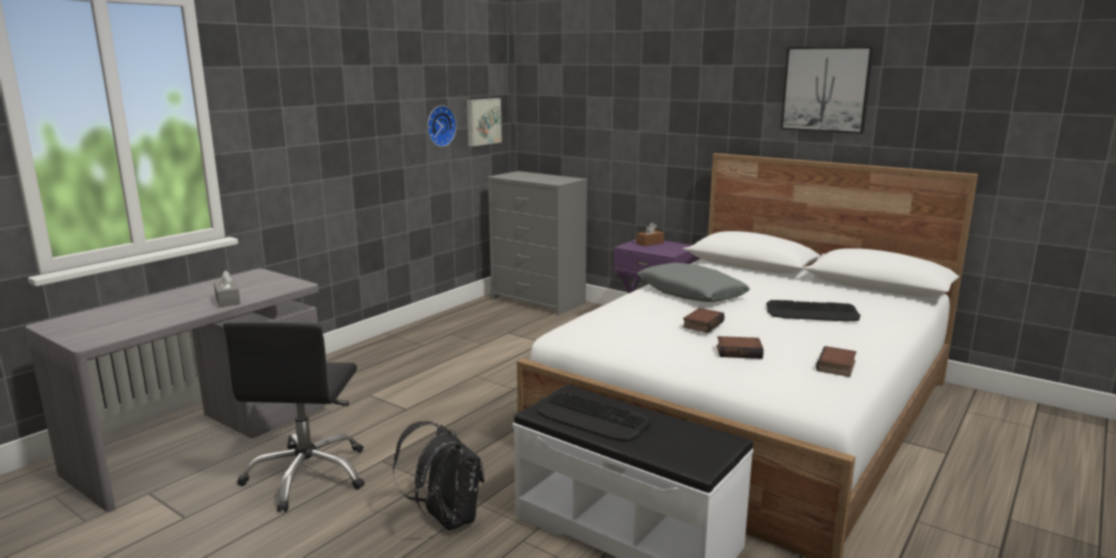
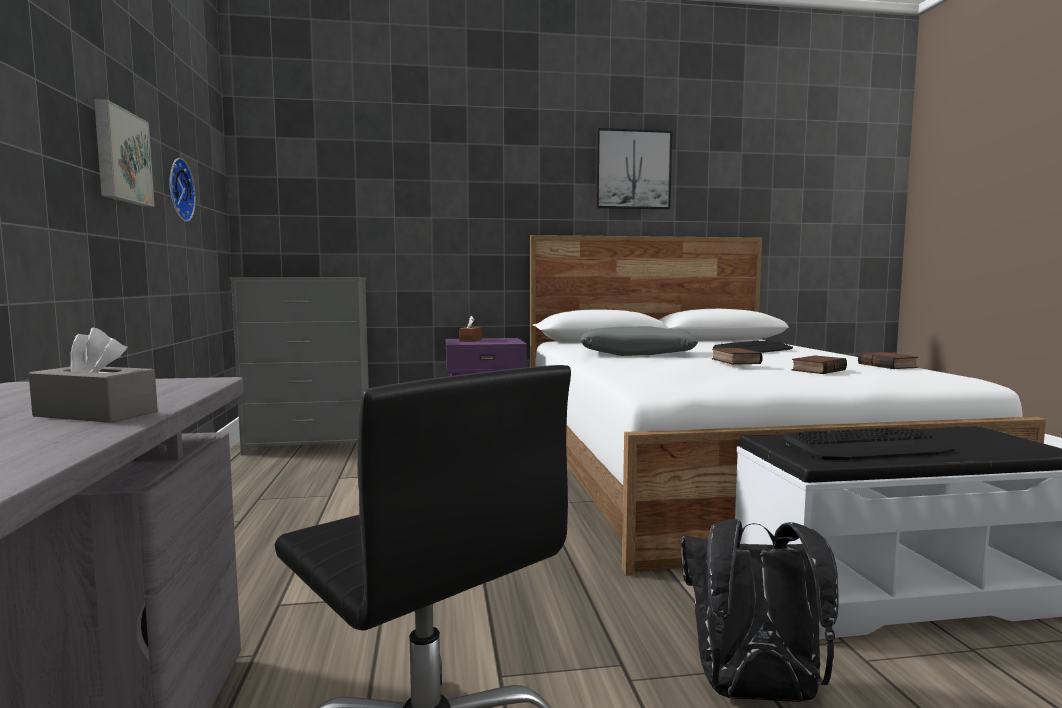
camera: 45 degrees left, 10 degrees down
(482, 121) = (211, 201): picture -> picture (120, 156)

